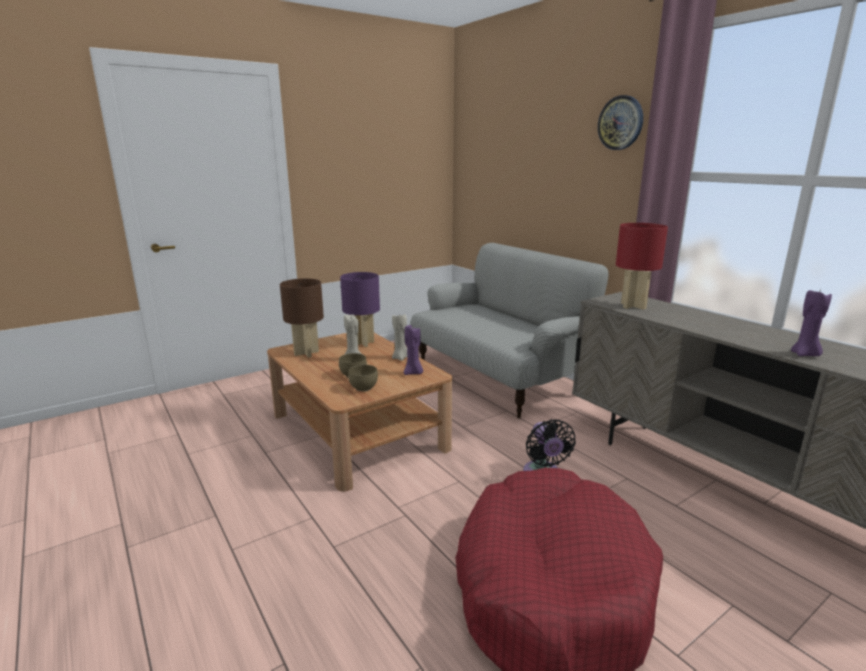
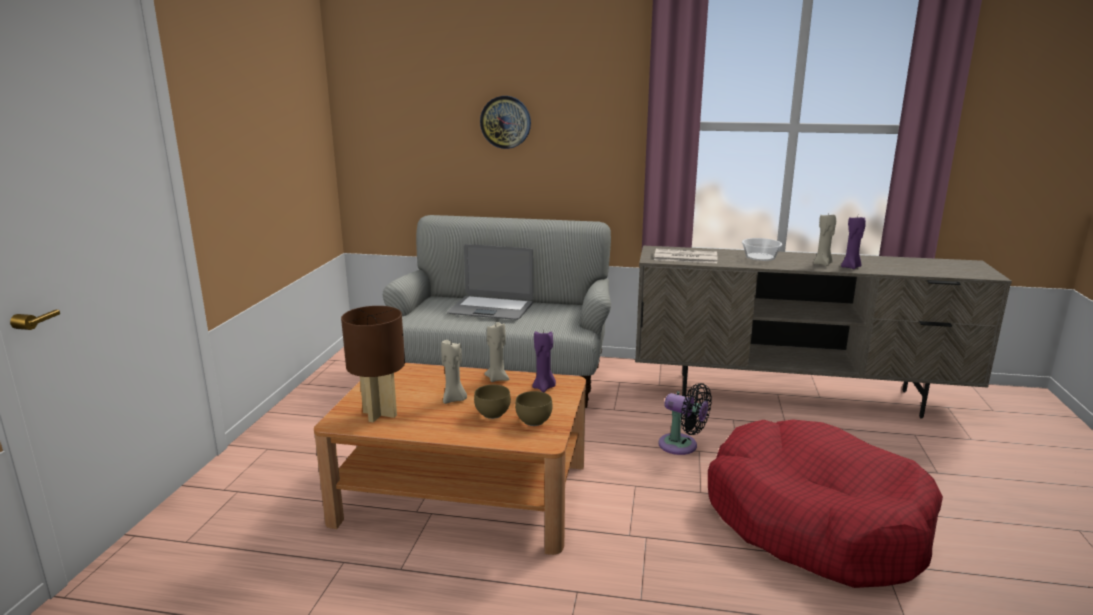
camera: 45 degrees left, 0 degrees up
(363, 343) = (418, 378): purple table lamp -> none
(492, 320) = (491, 309): none -> laptop
(620, 123) = (603, 72): wall clock -> wall clock (505, 122)
(632, 306) = (684, 257): red table lamp -> newspaper
(714, 322) = (760, 257): none -> bowl
(774, 343) = (822, 264): none -> beige candle

